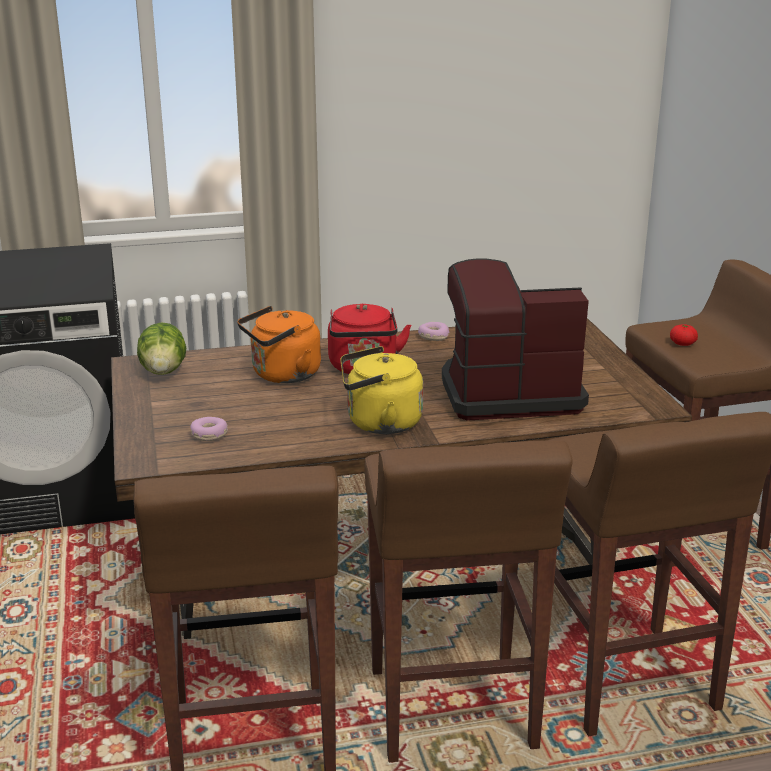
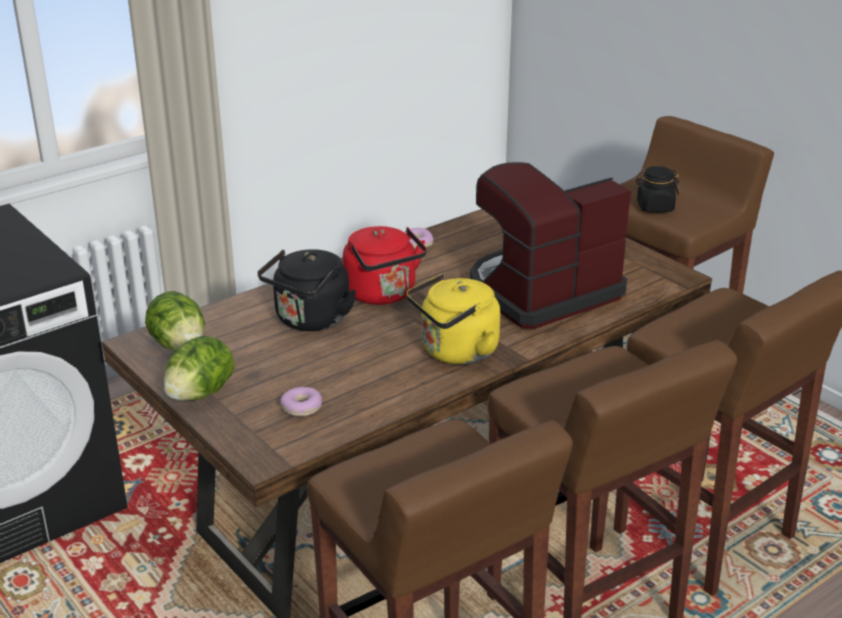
camera: 25 degrees left, 5 degrees up
(143, 407) = (200, 394): none -> lettuce
(282, 375) = (310, 321): orange kettle -> black kettle
(682, 344) = (654, 207): tomato -> black jar

